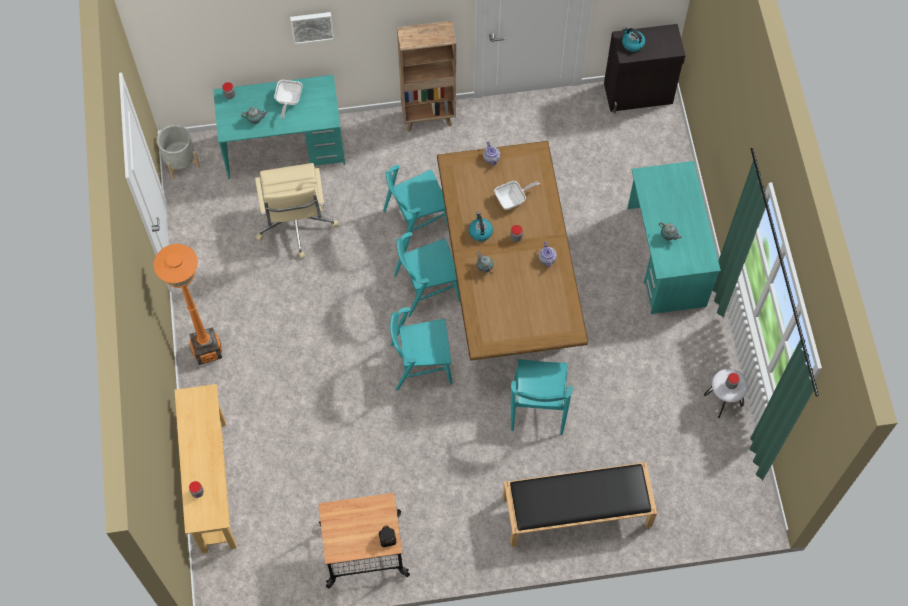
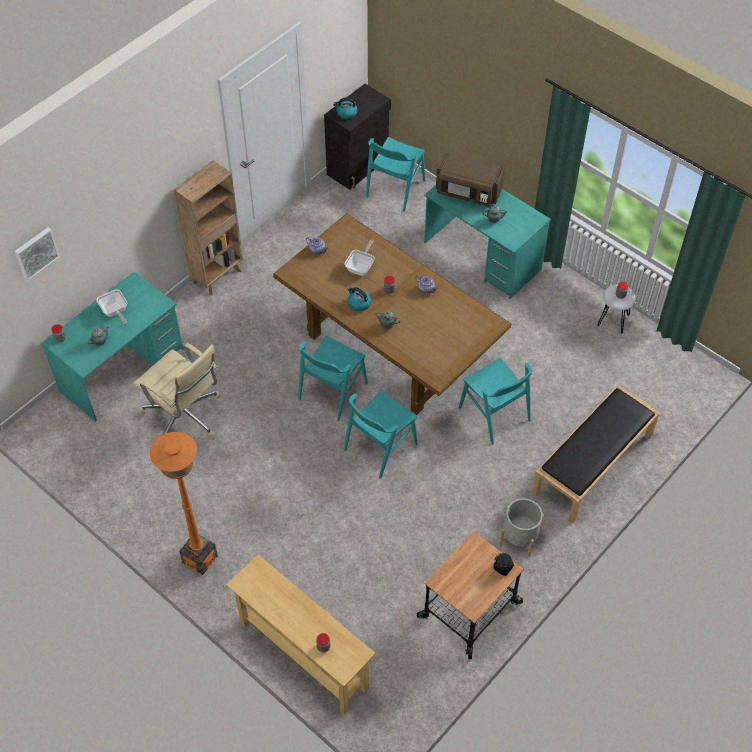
camera: 40 degrees left, 10 degrees down
(181, 162) = (41, 436): grey planter -> grey planter (519, 537)
(312, 26) = (107, 224): picture -> picture (35, 252)
(416, 220) = (278, 351): turquoise chair -> turquoise chair (395, 189)
(672, 193) = (467, 192): none -> brown microwave

